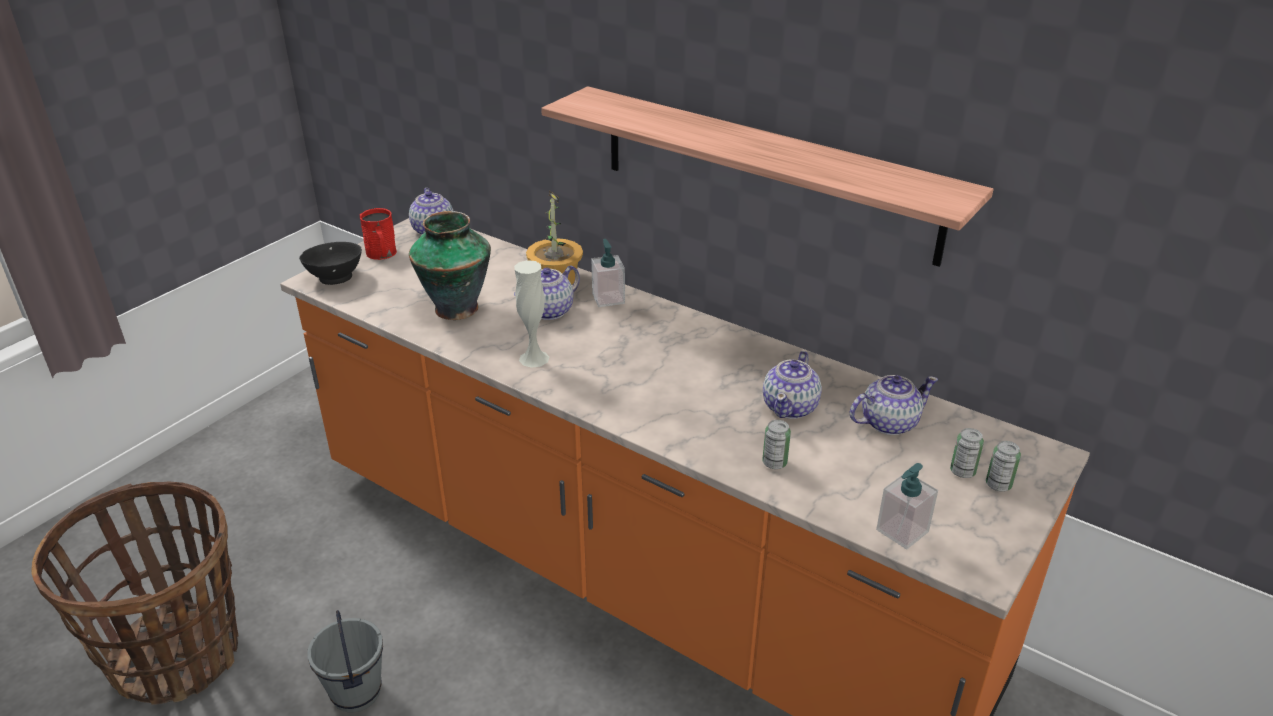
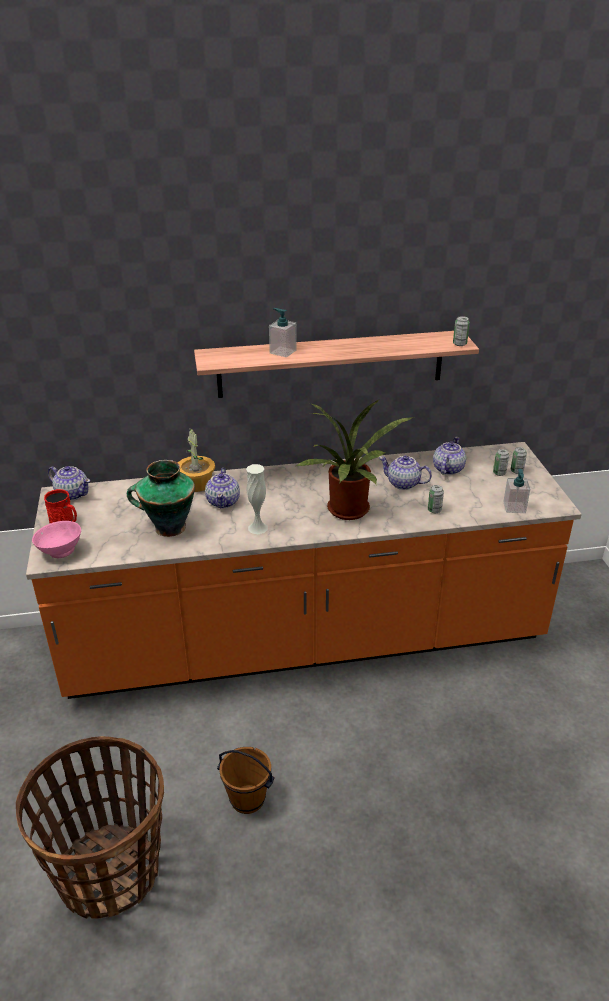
camera: 45 degrees left, 0 degrees up
(336, 277) = (60, 551): black bowl -> pink bowl
(355, 693) = (247, 800): grey bucket -> brown bucket
(608, 298) = (242, 480): soap dispenser -> soap dispenser (283, 352)
(660, 400) = (348, 512): none -> potted plant
(791, 407) = (403, 484): teapot -> teapot turned 135 degrees clockwise
(942, 203) = (459, 344): none -> can

